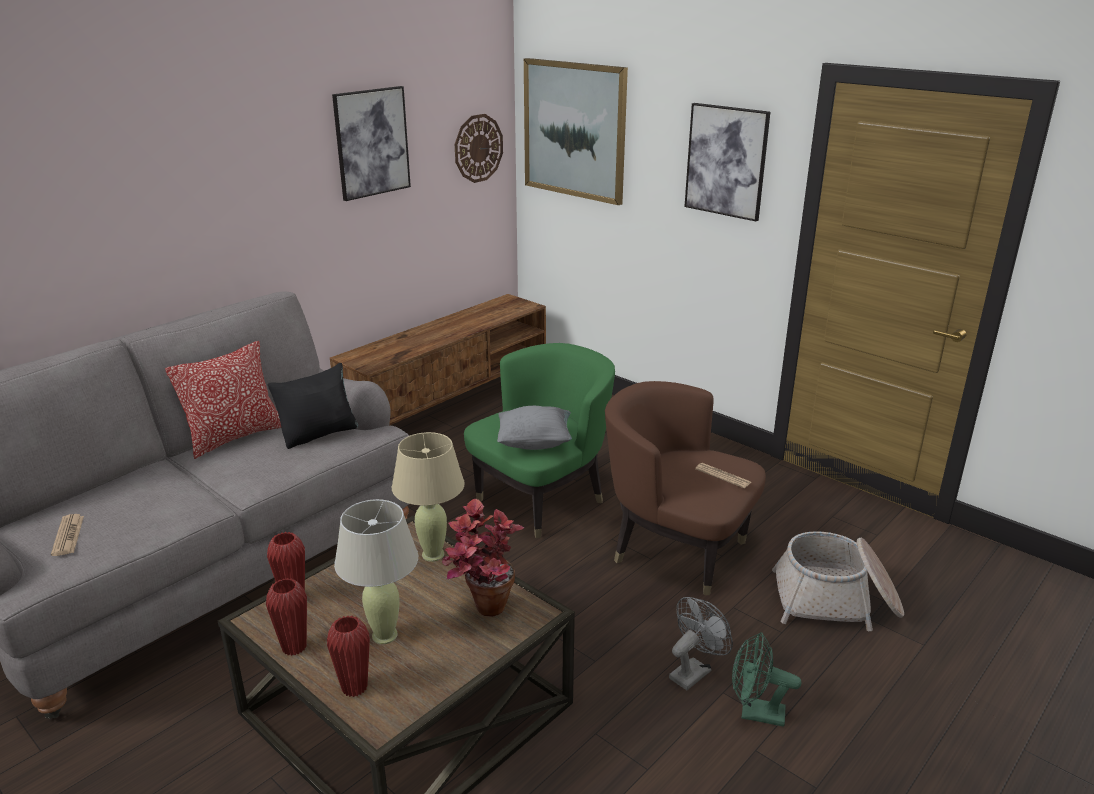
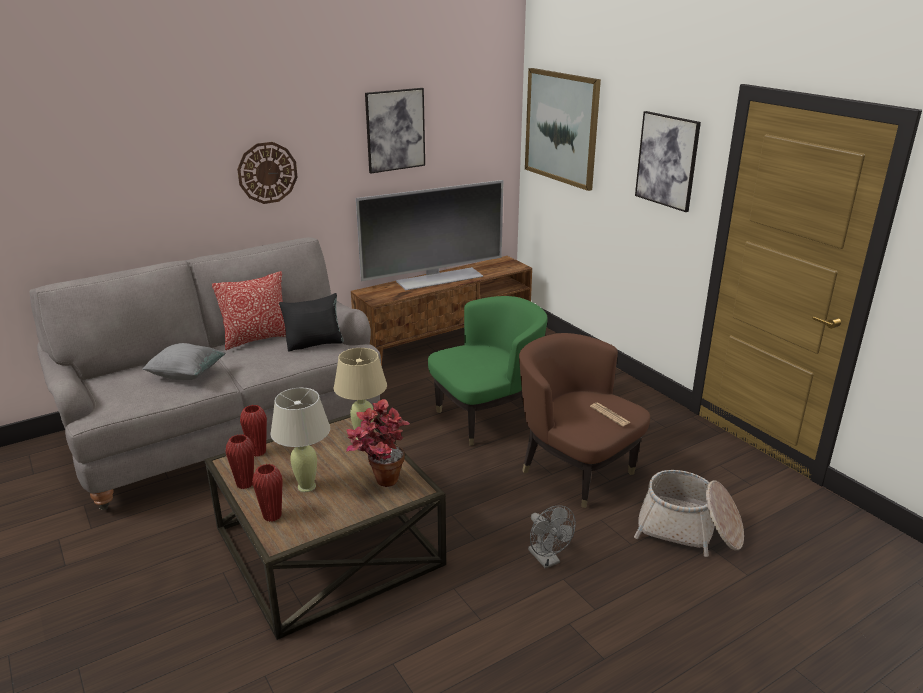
camera: 15 degrees right, 0 degrees up
(68, 535) = (127, 389): newspaper -> none
(437, 330) = (438, 278): none -> television
(478, 148) = (486, 138): wall clock -> wall clock (267, 172)
(535, 443) = (475, 371): grey pillow -> grey pillow (186, 375)
(693, 671) = (547, 560): grey fan -> grey fan turned 90 degrees clockwise
(755, 713) = (581, 598): green fan -> none

